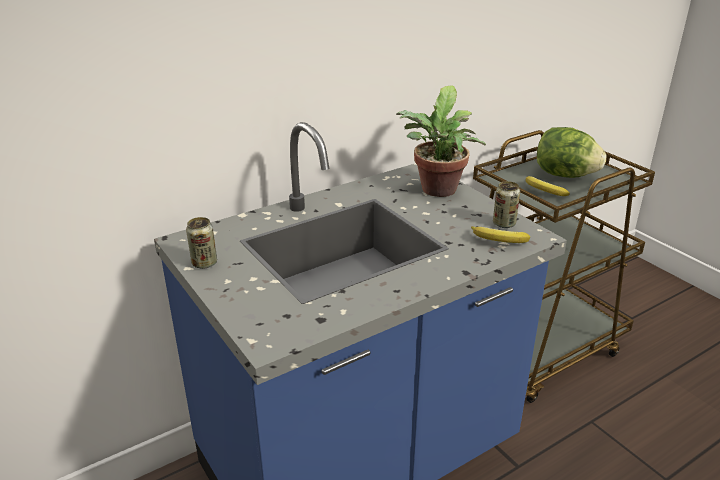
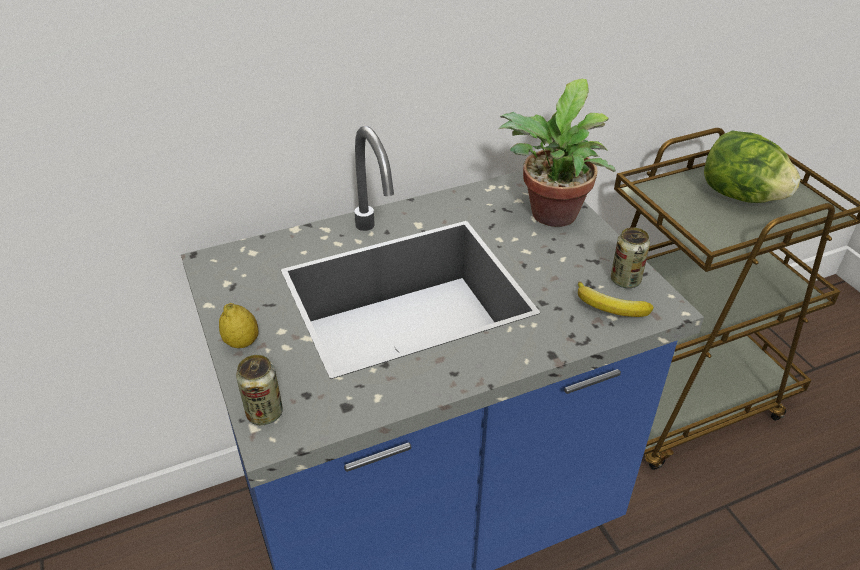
camera: 10 degrees right, 10 degrees up
(204, 263) = (229, 300): can -> can (264, 413)
(224, 288) = (242, 342): none -> lemon
(543, 191) = (703, 219): banana -> none

